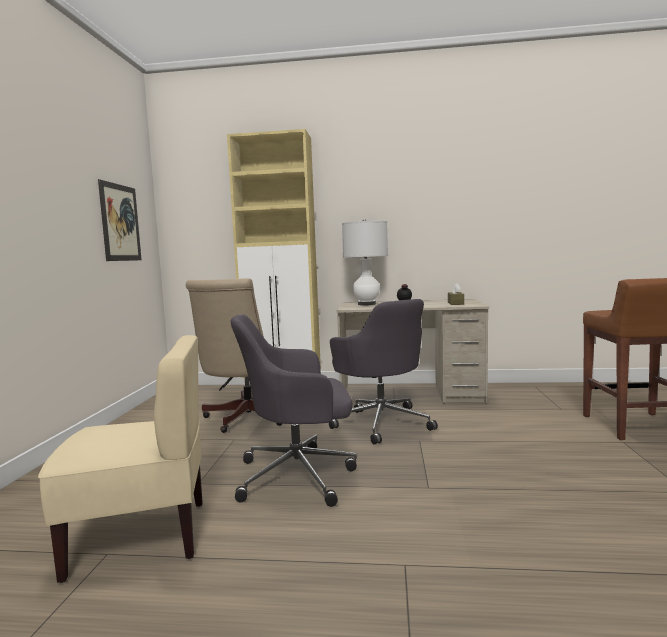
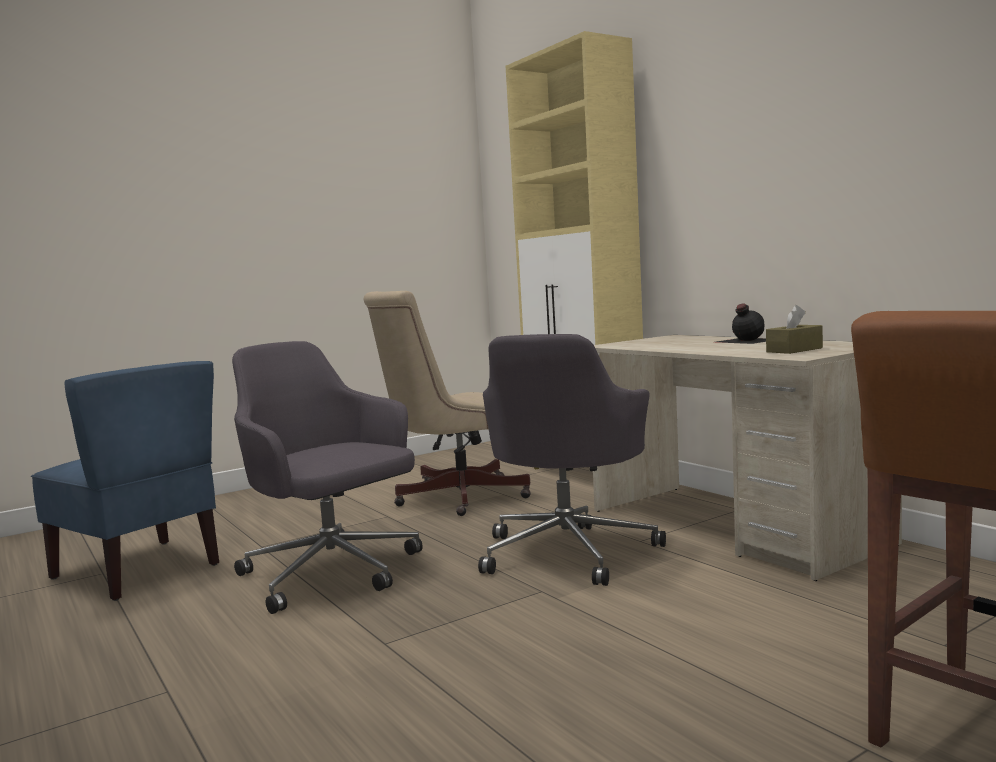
camera: 50 degrees right, 0 degrees up
(120, 222) = (396, 214): picture -> none
(141, 536) = (139, 570): beige chair -> blue chair
(366, 304) = (673, 340): white table lamp -> none

